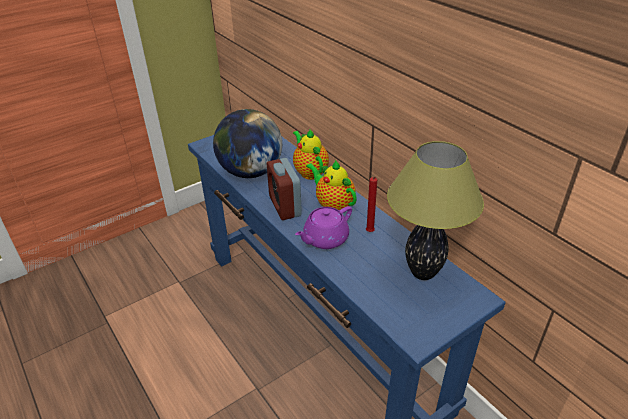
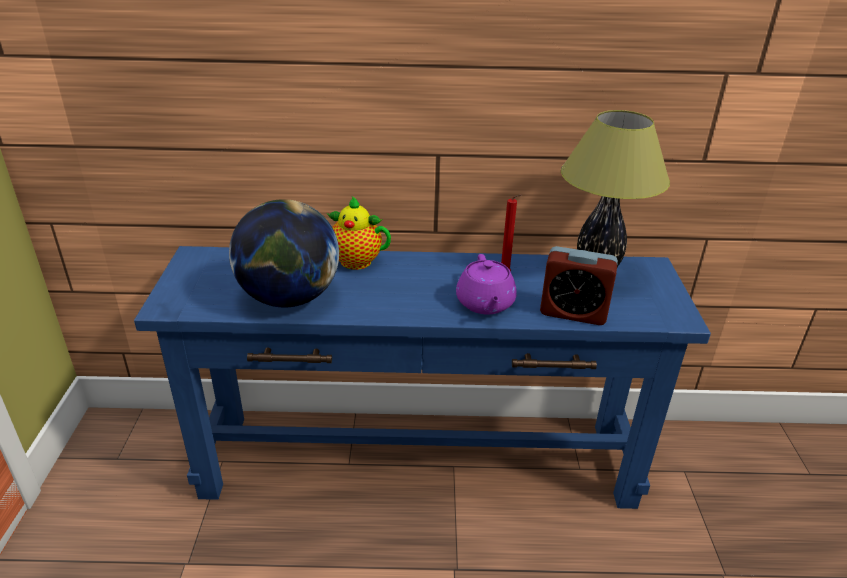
camera: 55 degrees left, 5 degrees down
(285, 206) = (394, 303): alarm clock -> alarm clock (573, 312)
(333, 205) = (433, 274): teapot -> none

